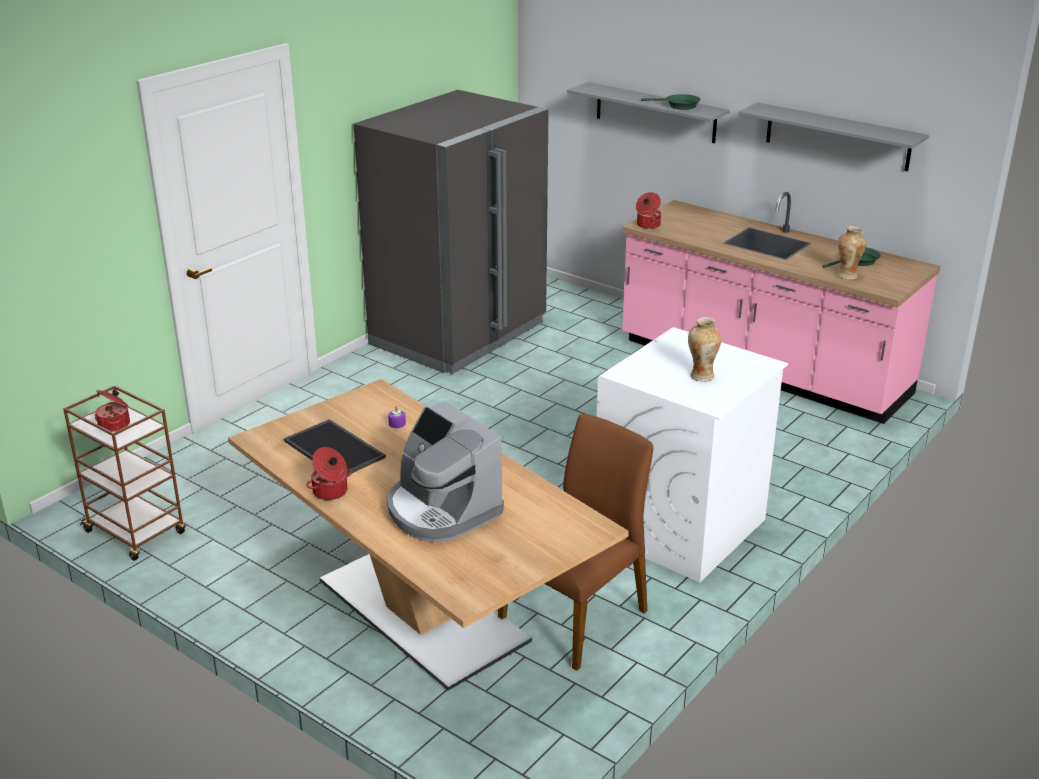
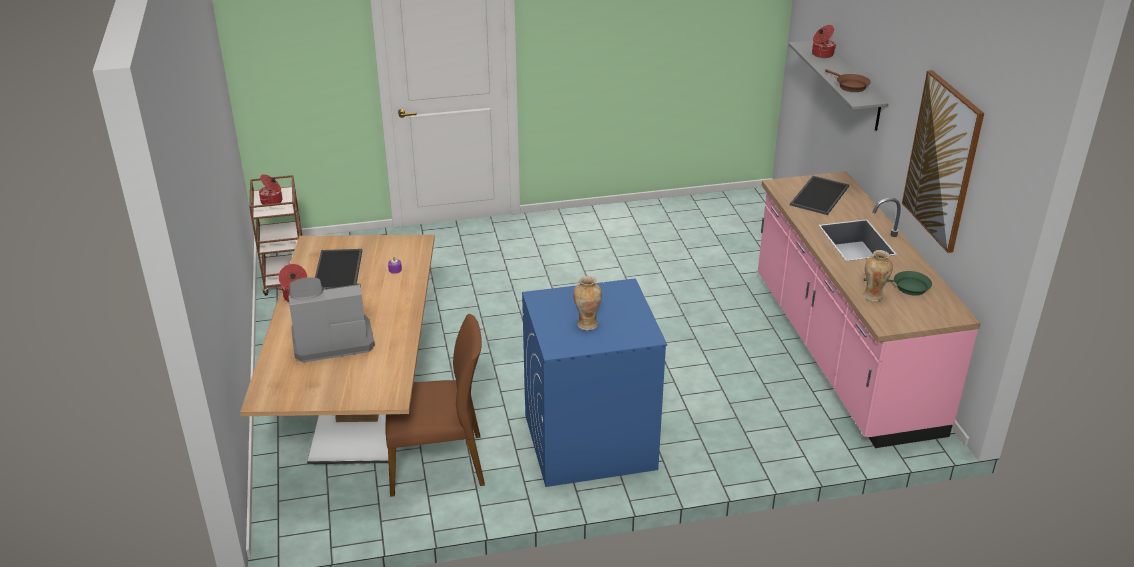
camera: 40 degrees right, 5 degrees up
(441, 510) = (331, 339): coffee machine -> coffee machine turned 75 degrees clockwise
(459, 334) = (648, 225): grey fridge -> none
(647, 225) = (783, 186): cooking pot -> cooking pot (821, 54)
(679, 106) = (850, 86): green frying pan -> brown frying pan
(679, 528) = (589, 442): white washing machine -> blue washing machine
(685, 222) = (818, 195): none -> tray
(837, 137) = (942, 161): grey shelf -> picture

